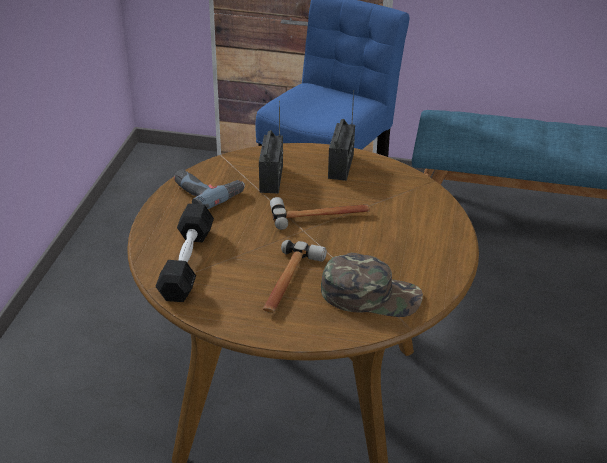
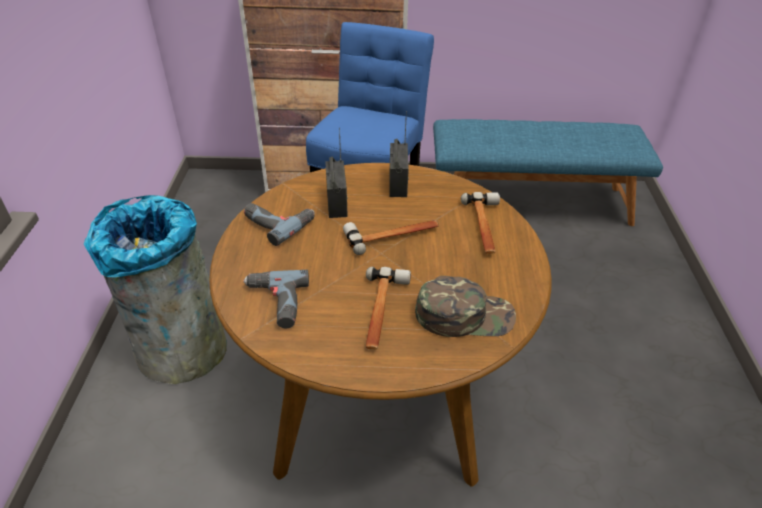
camera: 10 degrees left, 5 degrees up
(97, 330) = (181, 351): none -> grey trash can
(187, 264) = (275, 303): black dumbbell -> power drill
(419, 217) = (484, 227): none -> hammer

